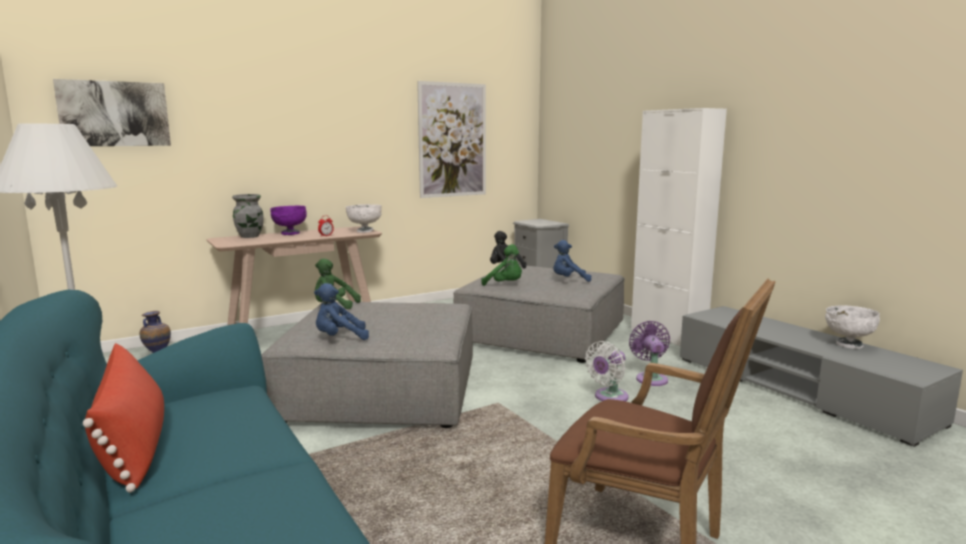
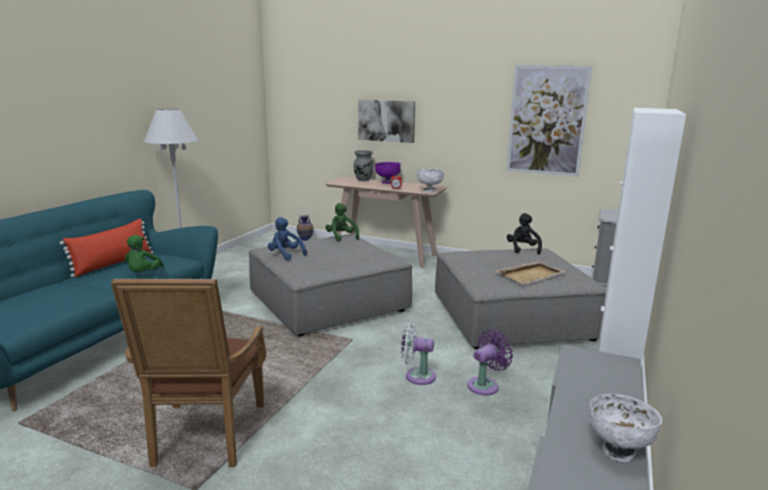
camera: 55 degrees right, 5 degrees up
(114, 114) = (306, 93): picture -> picture (386, 120)
(505, 285) = (472, 260): green plush toy -> green plush toy (143, 274)
(569, 280) = (530, 275): blue plush toy -> beige tray

